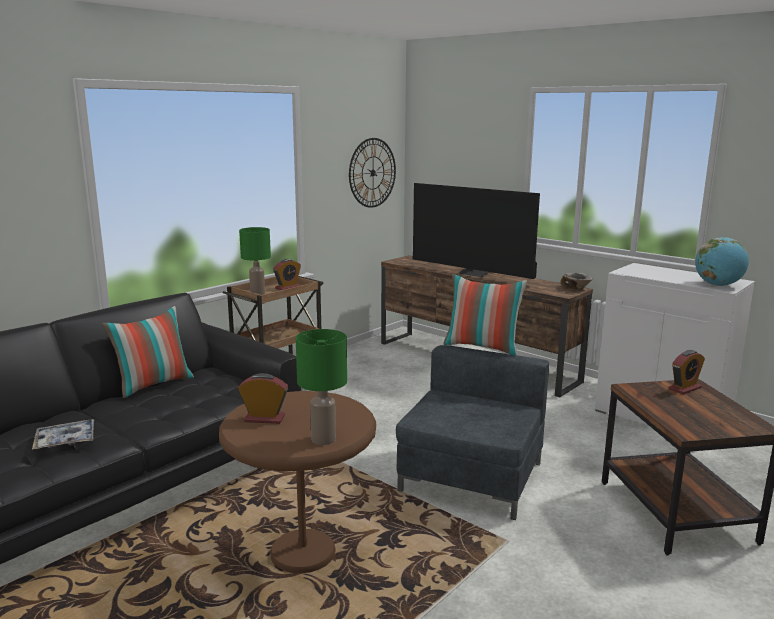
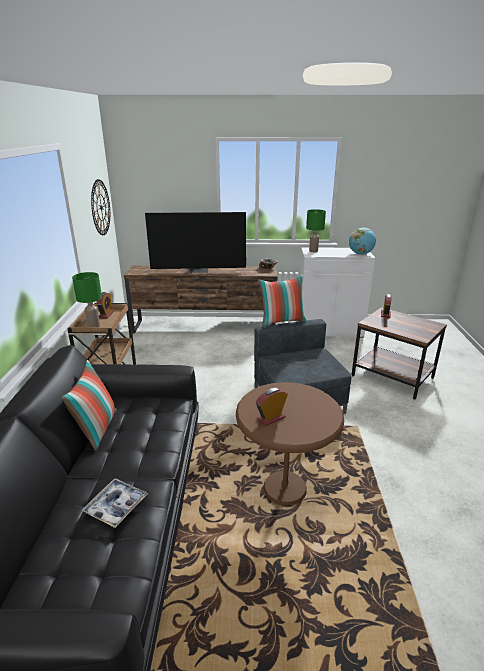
camera: 40 degrees left, 10 degrees up
(323, 439) = (325, 415): green table lamp -> green table lamp (313, 251)

